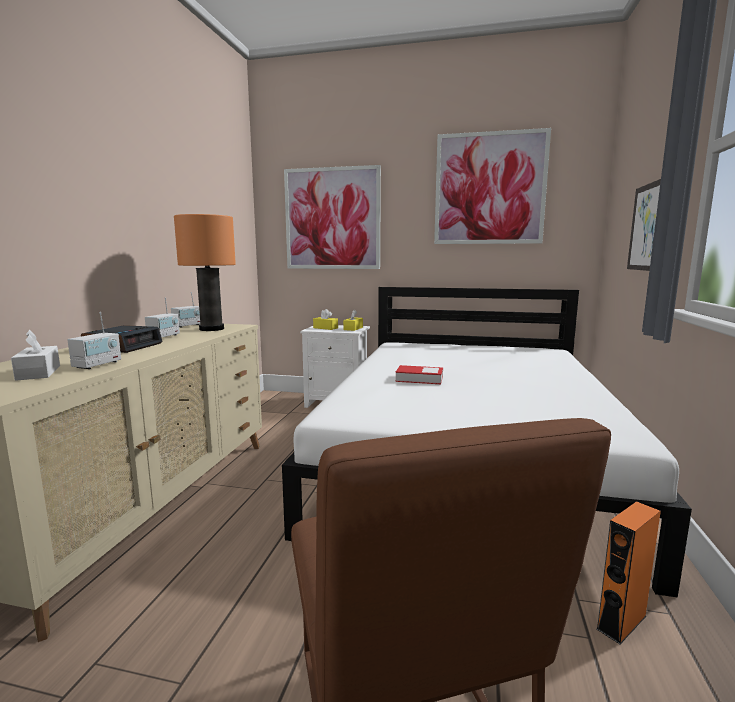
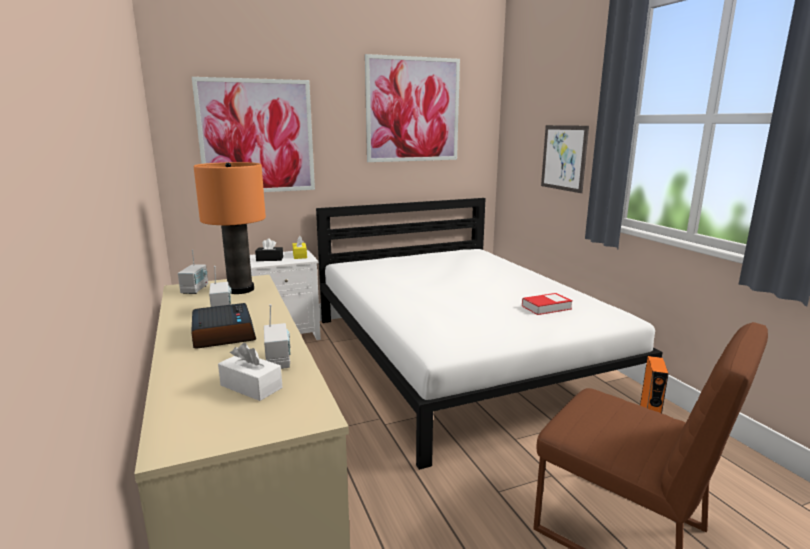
camera: 35 degrees left, 5 degrees up
(325, 328) = (269, 259): yellow tissue box -> black tissue box
(419, 379) = (436, 300): book -> book (546, 307)

